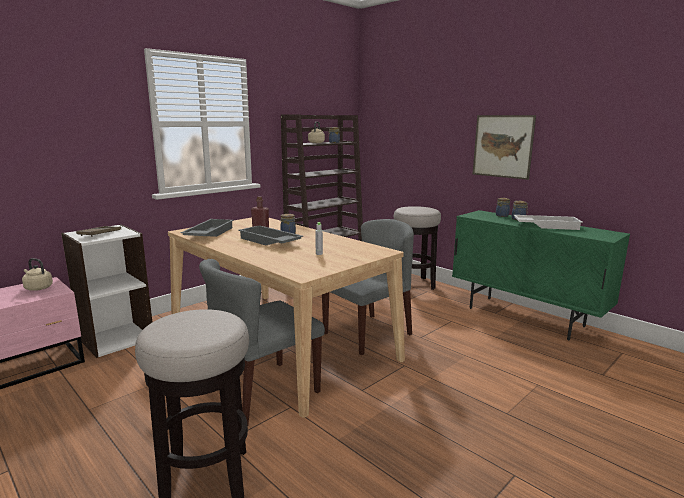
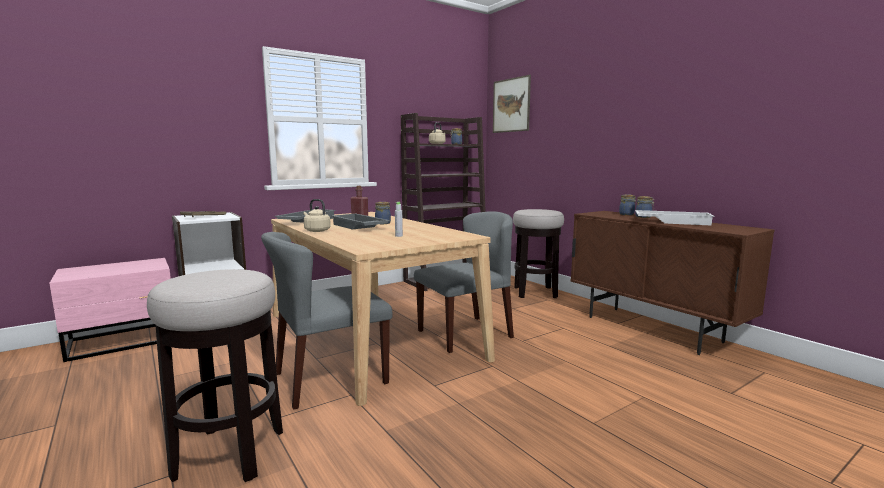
camera: 10 degrees right, 5 degrees down
(38, 288) = (141, 264): beige kettle -> beige kettle (316, 230)
(502, 146) = (628, 139): picture -> picture (511, 105)
(525, 317) = (652, 329): green cabinet -> brown cabinet

